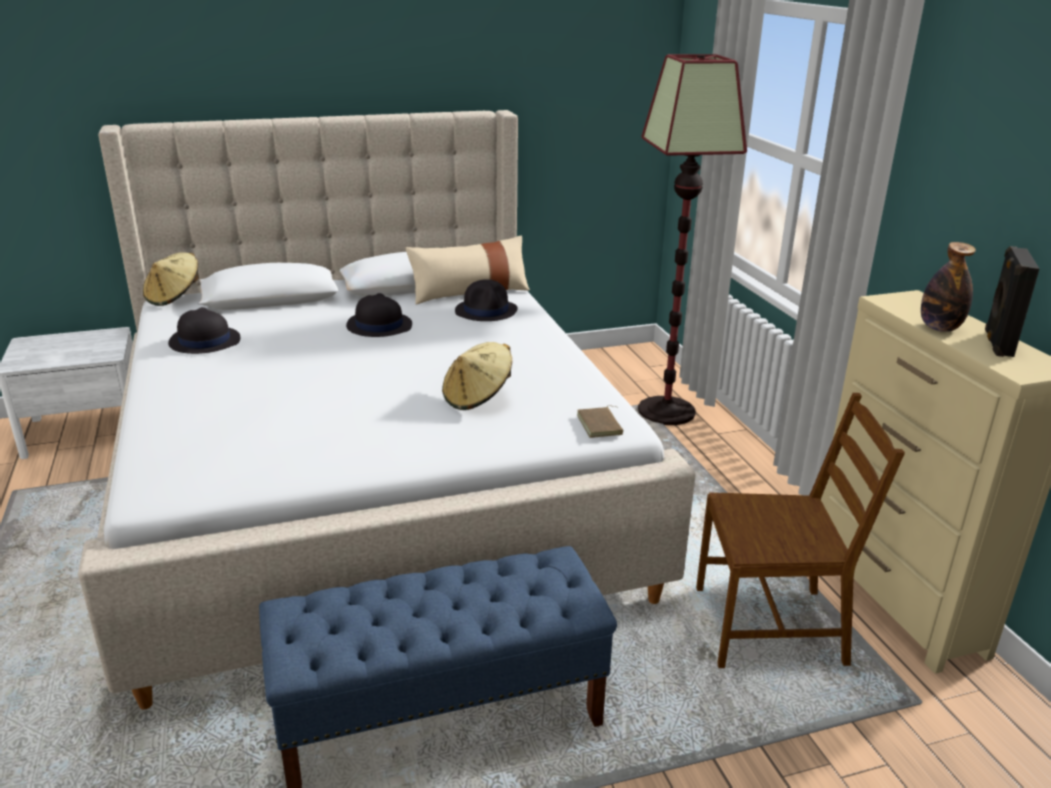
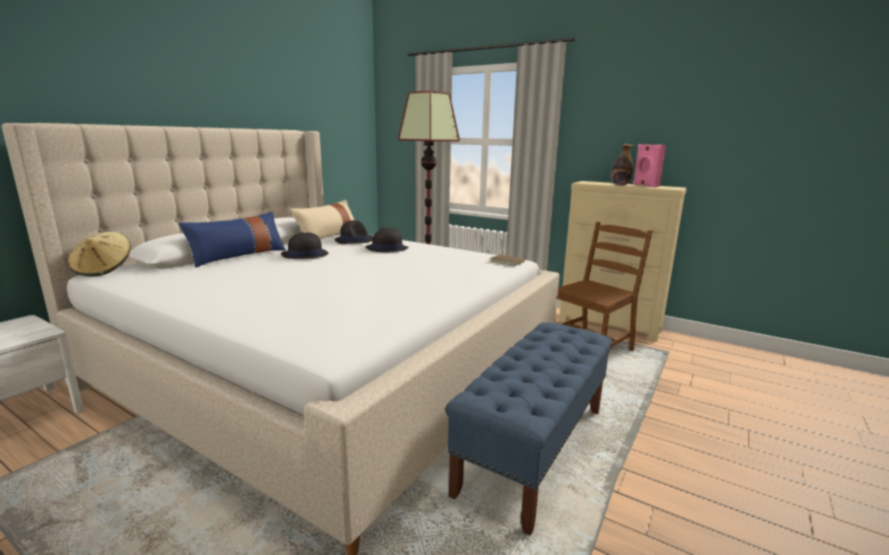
camera: 40 degrees left, 10 degrees down
(204, 341) = (188, 282): black hat -> black hat (386, 248)
(312, 307) = (238, 256): none -> blue pillow
(477, 397) = (431, 266): beige hat -> none
(997, 343) = (645, 185): black speaker -> pink speaker

